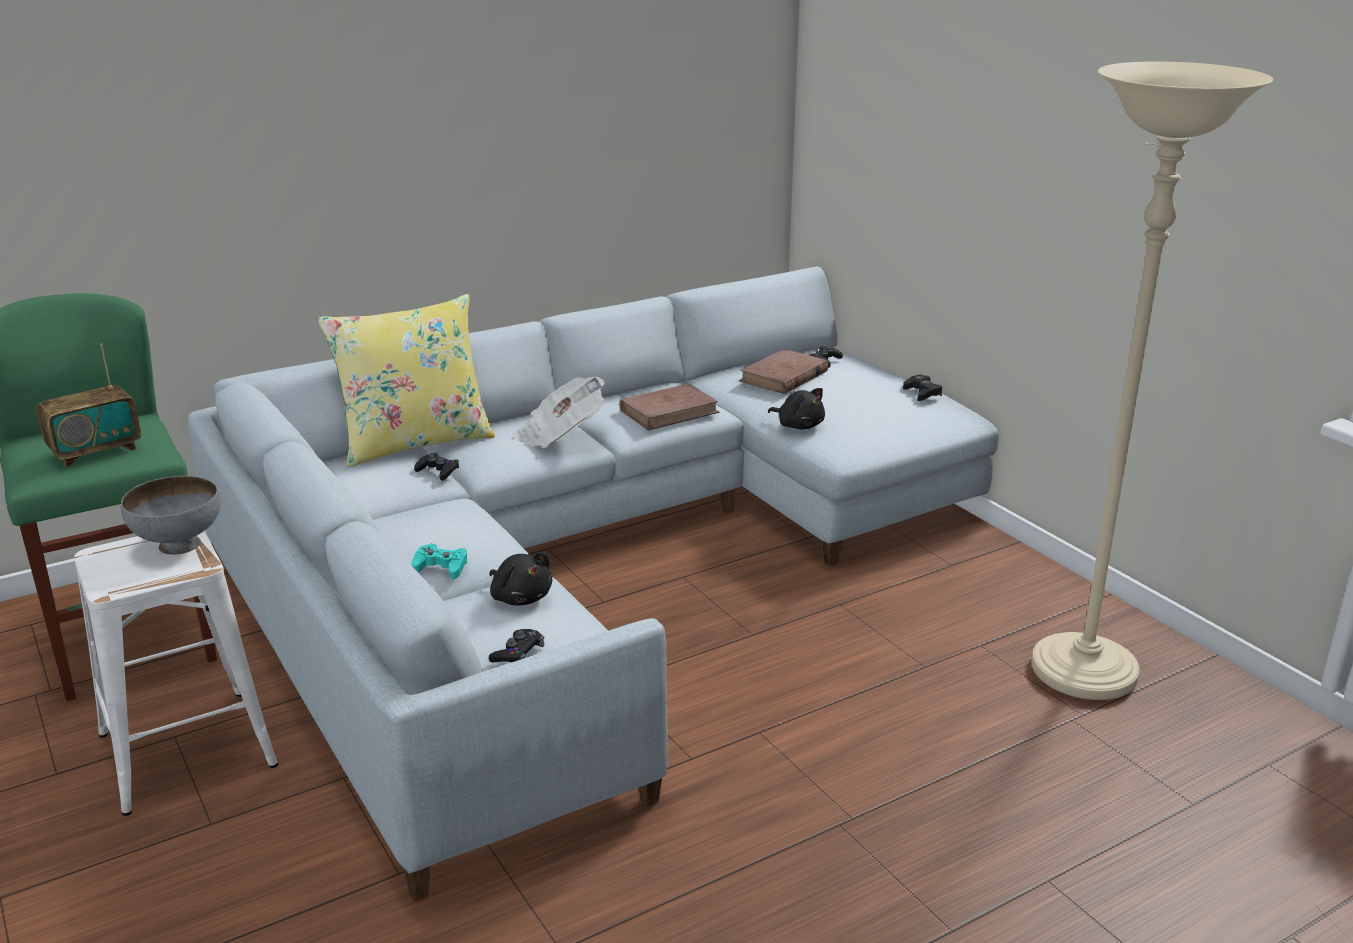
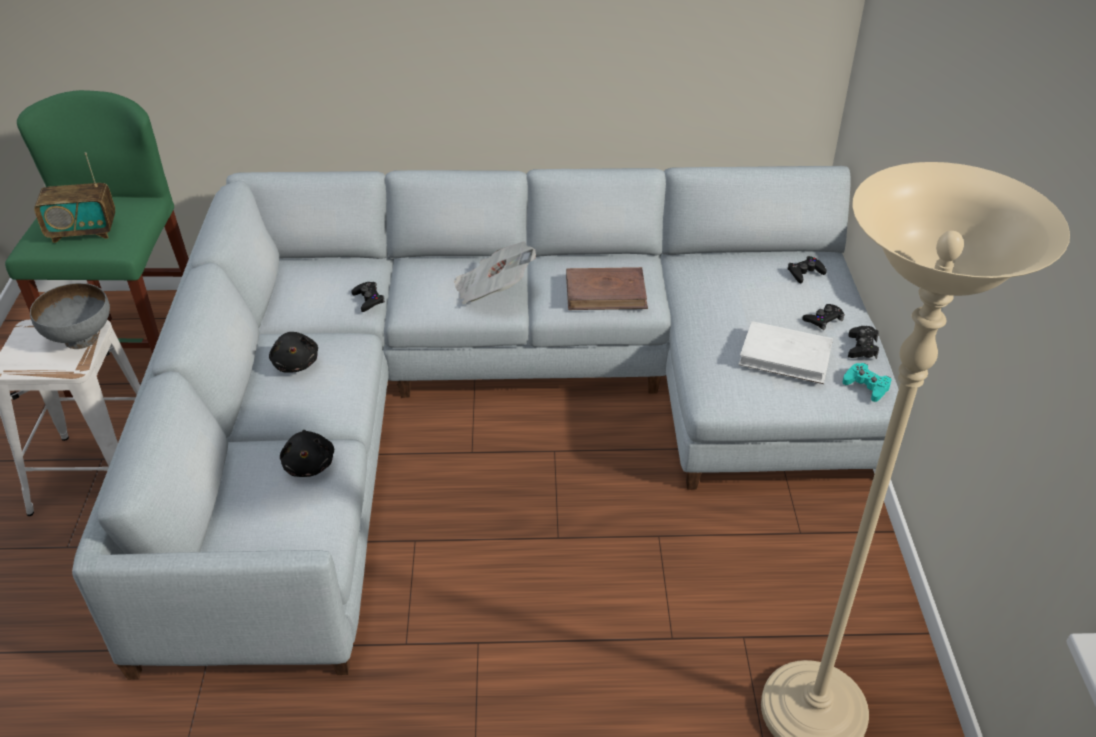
camera: 30 degrees right, 15 degrees up
(415, 442) = (381, 260): yellow pillow -> none
(441, 567) = (282, 408): turquoise game controller -> turquoise game controller (866, 386)
(518, 653) = (256, 524): black game controller -> black game controller (823, 320)
(783, 377) = (745, 282): brown book -> none
(798, 425) = (707, 348): black plush toy -> black plush toy (296, 363)
(871, 412) = (785, 356): none -> white book

